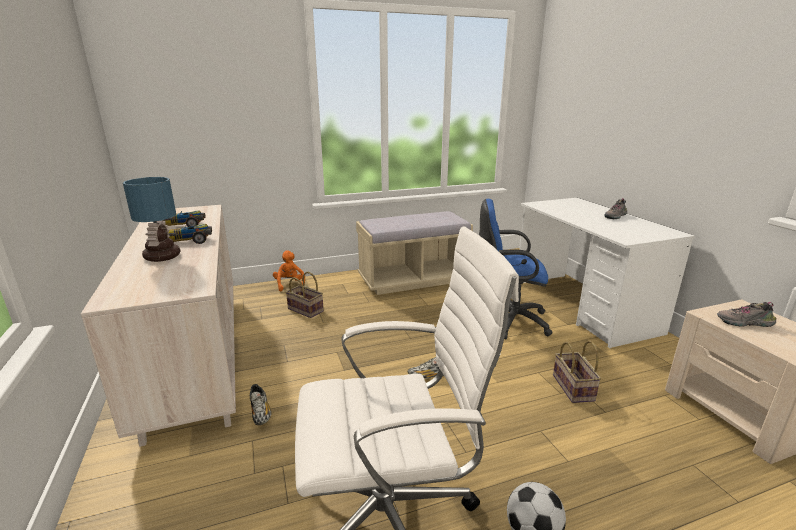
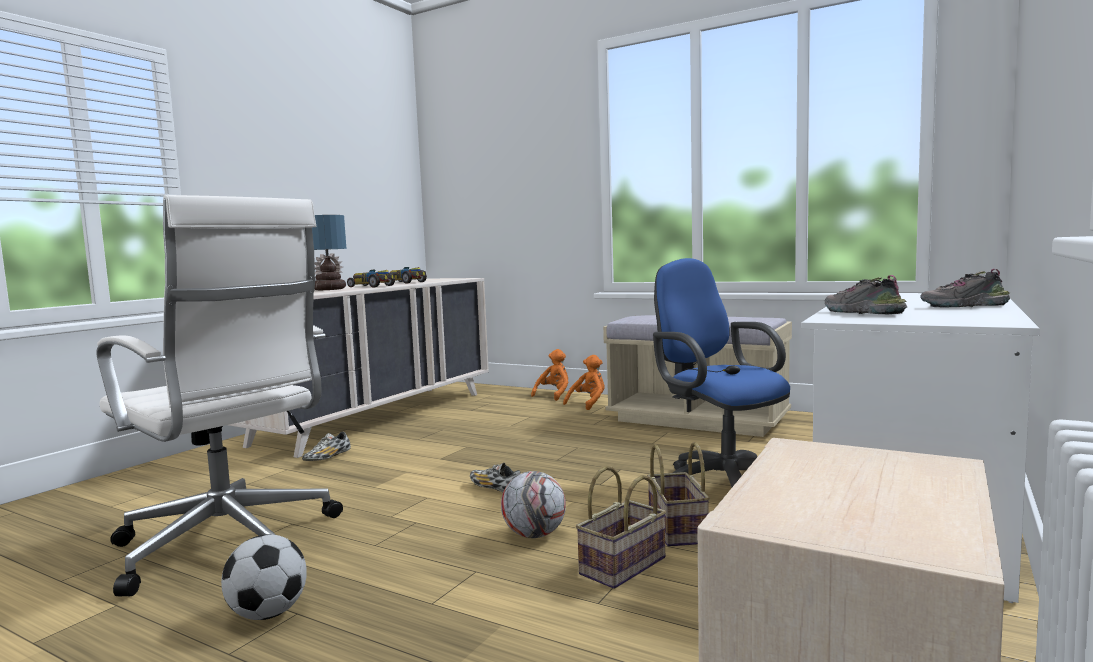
camera: 50 degrees right, 15 degrees down
(306, 310) = (520, 414): basket -> basket (679, 530)
(329, 285) = (588, 403): none -> orange plush toy
(512, 393) = (534, 535): none -> football
(744, 323) = (831, 470): shoe -> shoe (861, 313)

